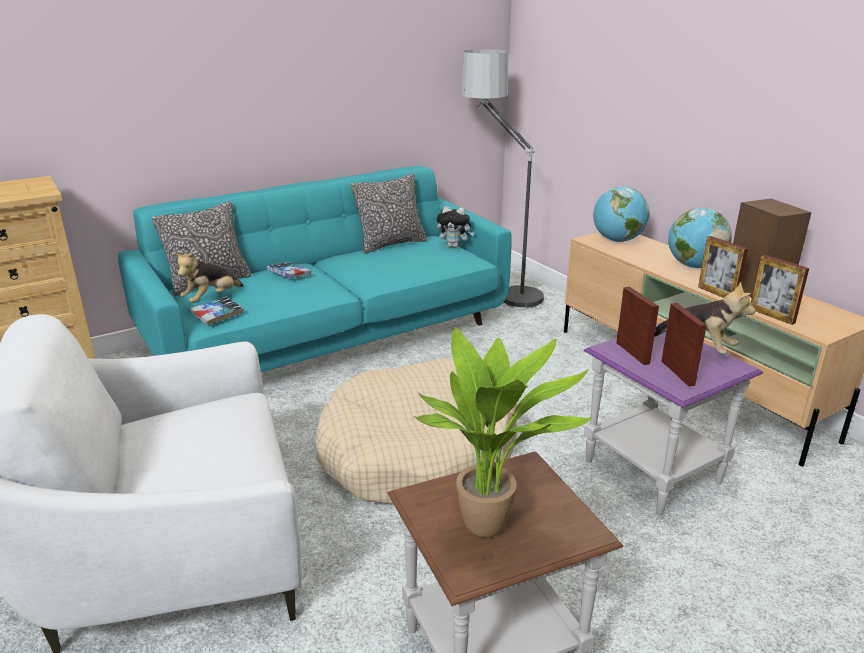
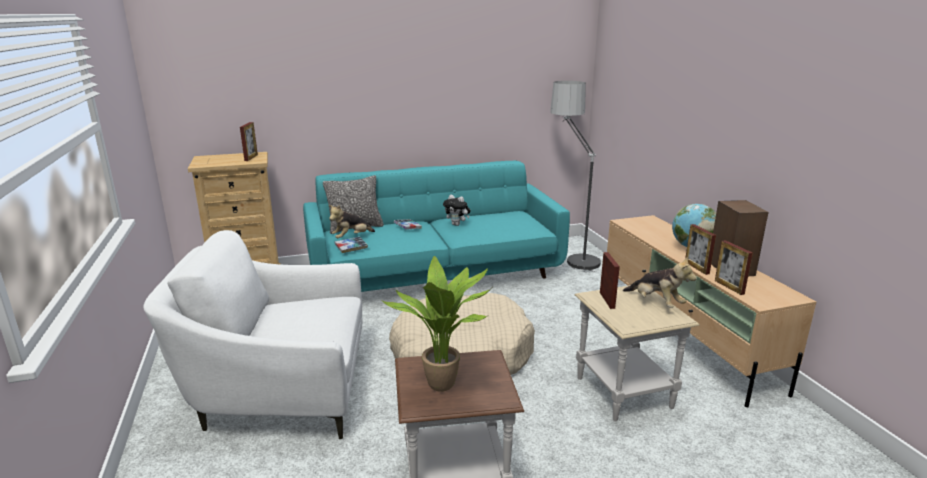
camera: 15 degrees right, 5 degrees down
(390, 244) = (486, 214): pillow -> none
(454, 246) = (531, 219): plush toy -> plush toy (457, 224)
(617, 240) = (644, 224): globe -> none
(650, 471) = (623, 392): purple side table -> beige side table
(677, 373) = (631, 316): picture frame -> picture frame (251, 157)

